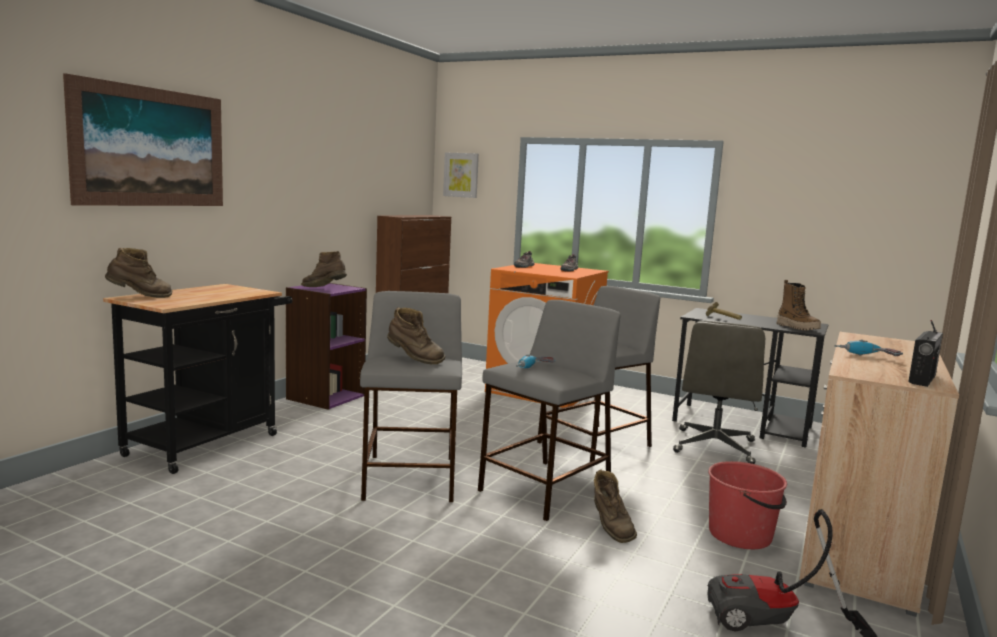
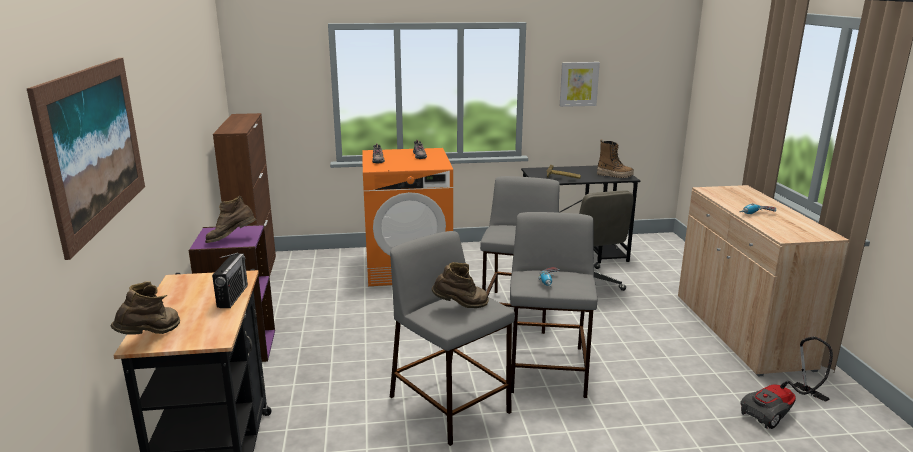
camera: 35 degrees left, 10 degrees up
(461, 175) = (260, 66): picture -> picture (578, 84)
(610, 528) = (627, 384): brown boot -> none
(741, 535) = (690, 353): red bucket -> none
(922, 379) = (814, 230): radio -> radio (232, 296)

